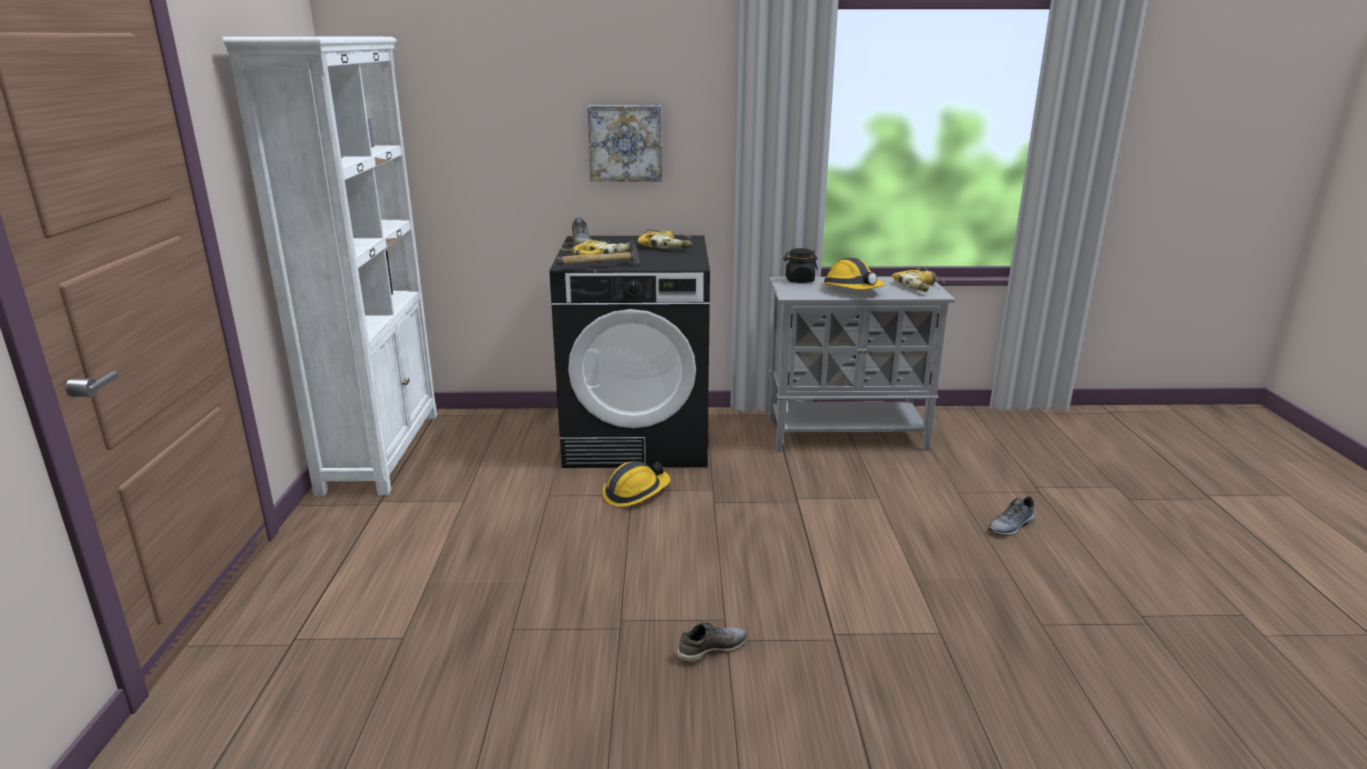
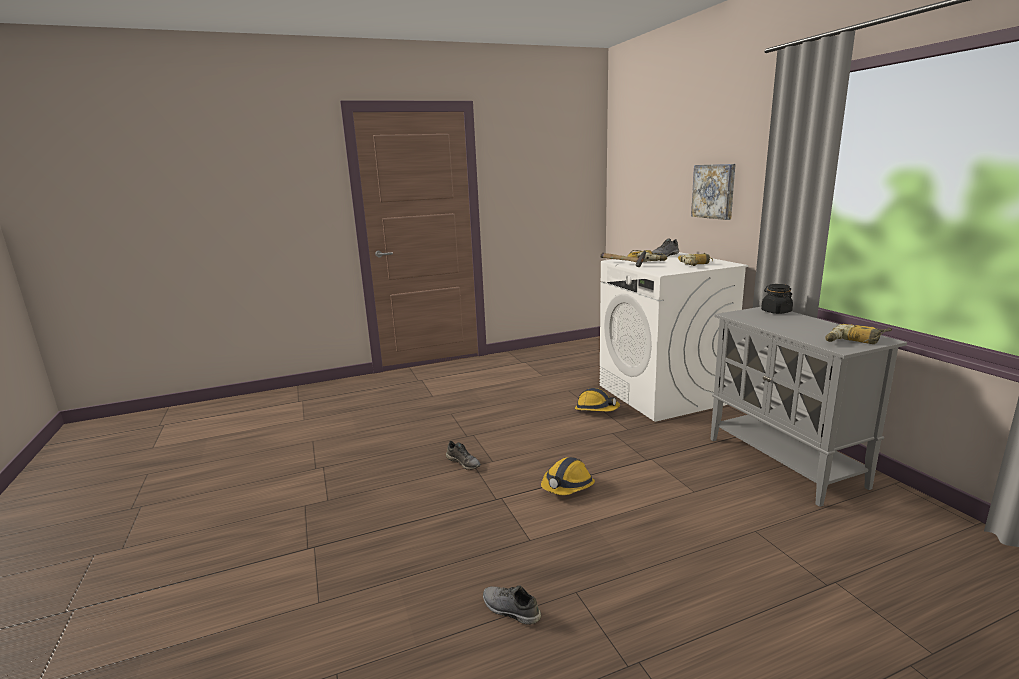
camera: 70 degrees right, 5 degrees down
(381, 451) = (567, 348): white bookcase -> none
(638, 437) = (664, 394): black washing machine -> white washing machine
(852, 290) = (786, 325): hard hat -> hard hat (567, 486)
(1011, 527) = (725, 567): grey shoe -> grey shoe (510, 610)

